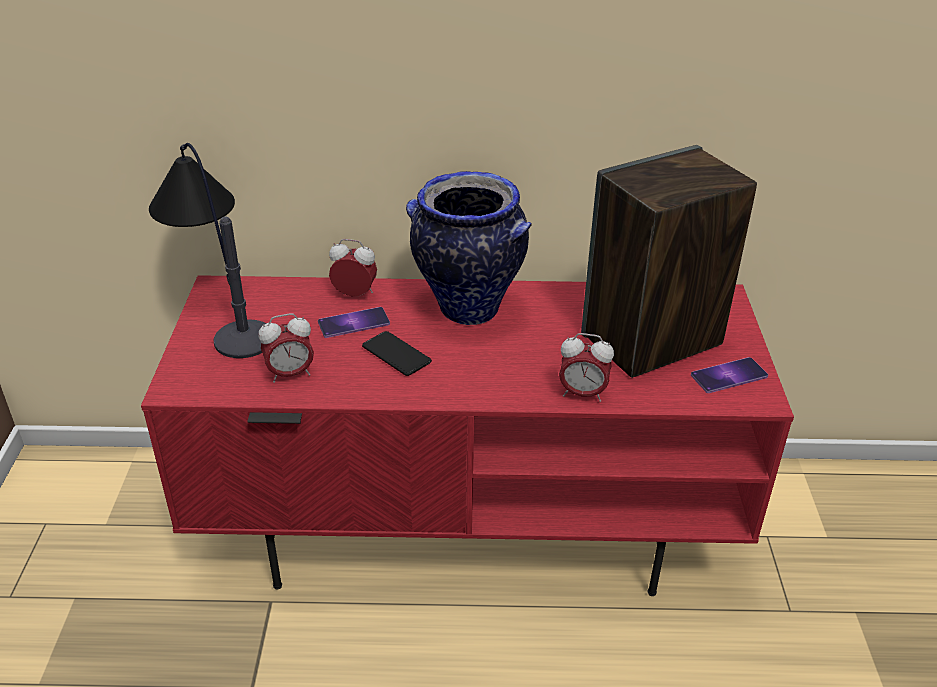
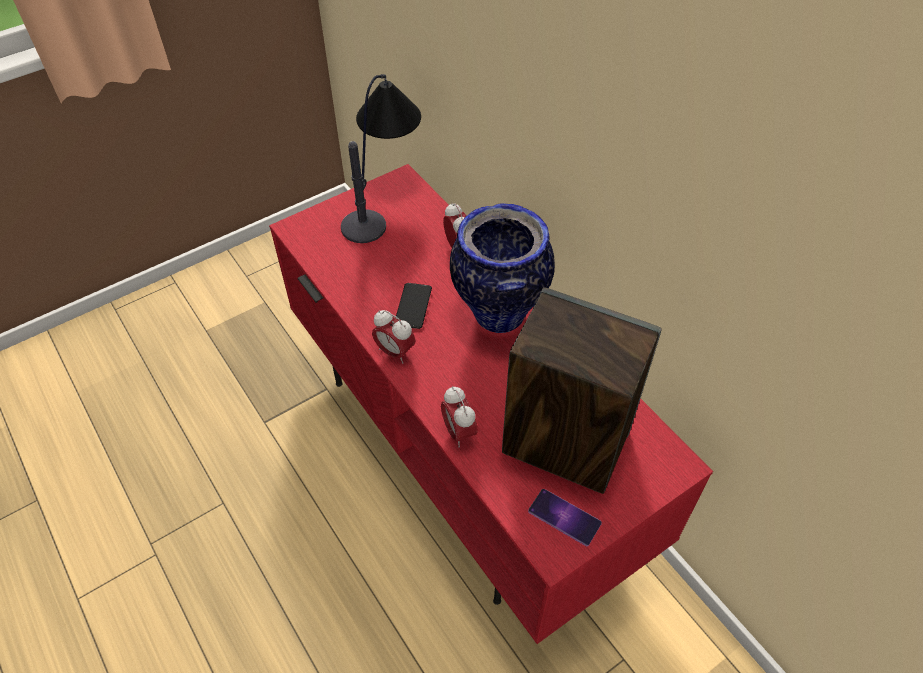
camera: 55 degrees right, 15 degrees up
(290, 374) = (348, 268): alarm clock -> alarm clock (395, 352)
(353, 323) = (427, 265): phone -> none

